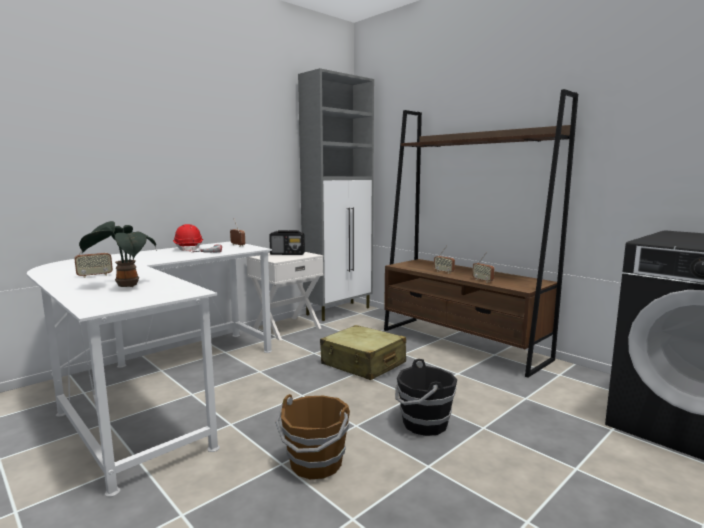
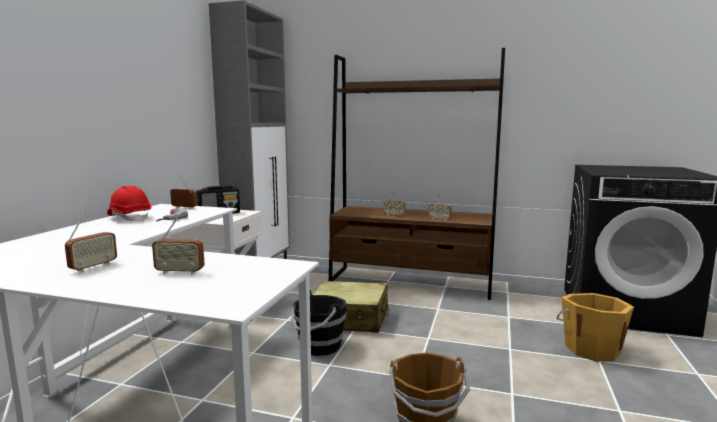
camera: 30 degrees left, 0 degrees up
(124, 286) = (180, 272): potted plant -> radio
(423, 424) = (465, 359): black bucket -> black bucket (319, 346)
(583, 455) = (591, 349): none -> orange bucket

